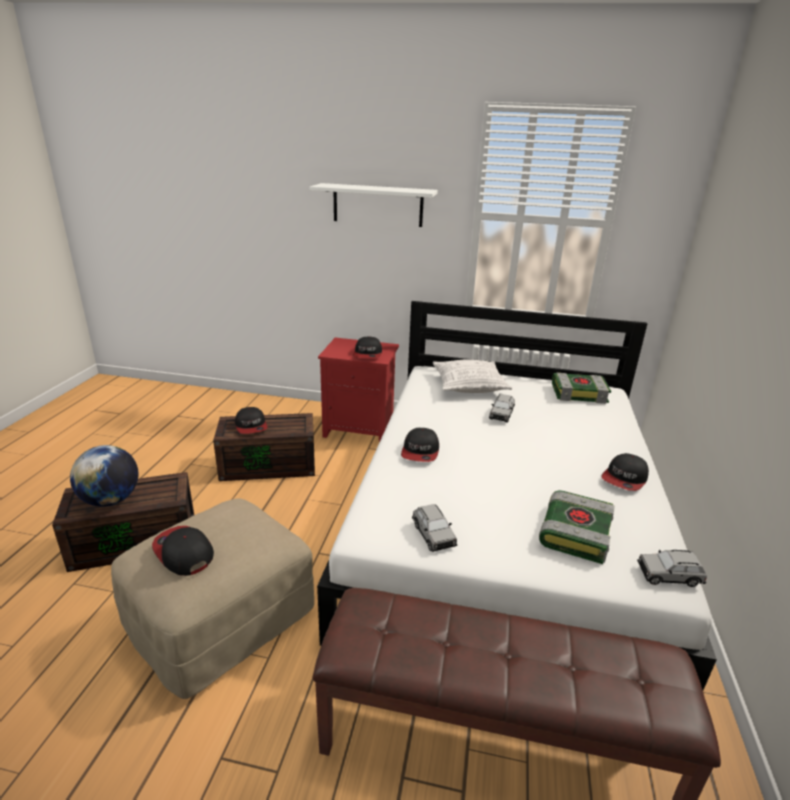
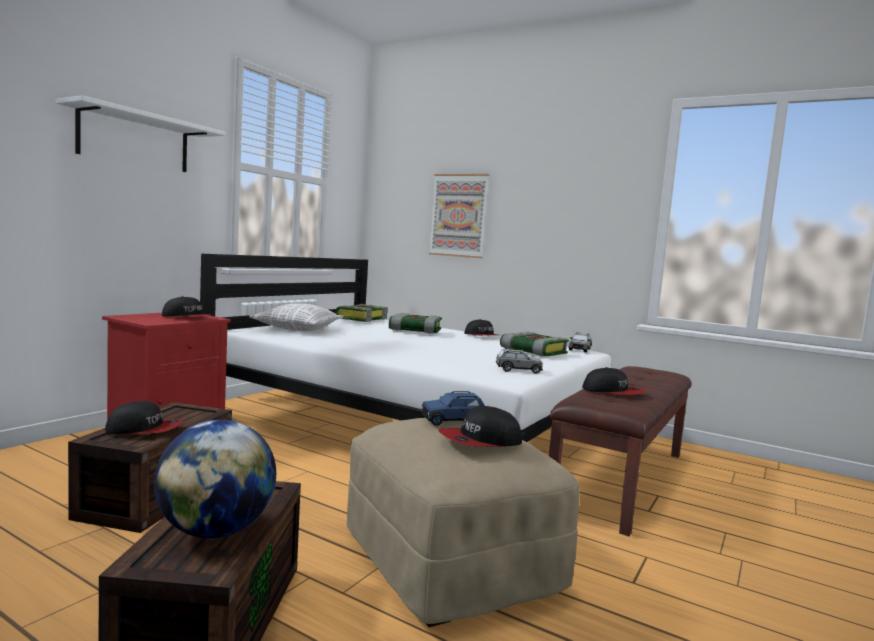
camera: 70 degrees left, 20 degrees down
(234, 529) = (453, 420): none -> blue toy car
(420, 451) = (395, 354): cap -> cap (613, 392)
(501, 414) = (364, 333): grey toy car -> none
(563, 433) = (414, 330): none -> book
(732, 297) = (458, 215): none -> picture

